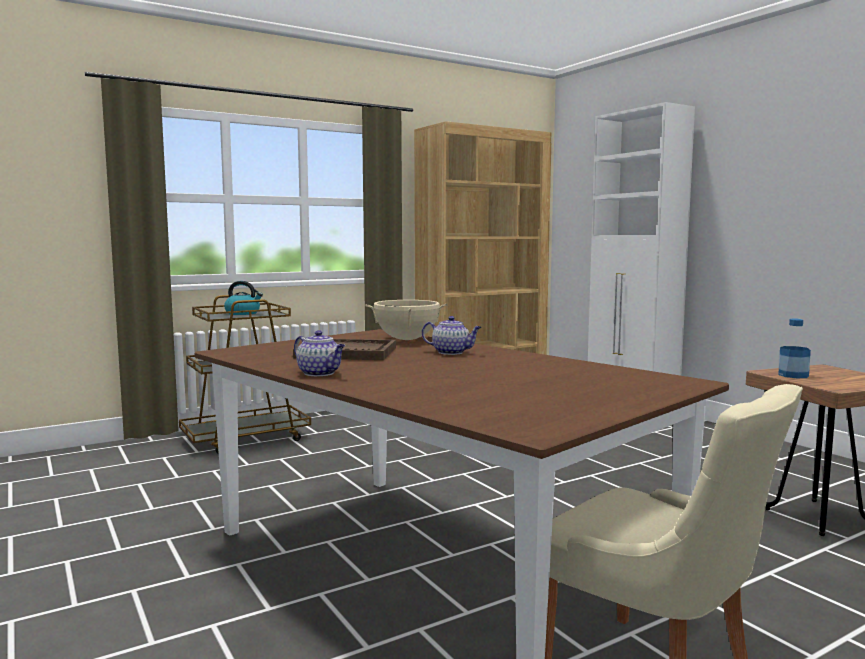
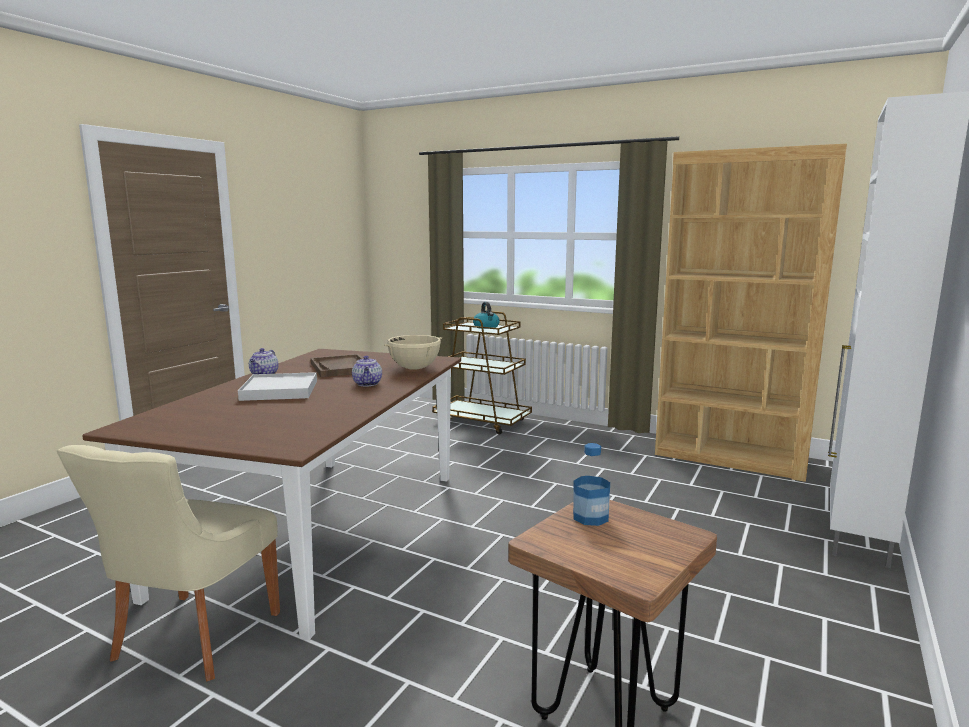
camera: 60 degrees right, 5 degrees up
(426, 373) = (280, 390): none -> white tray

